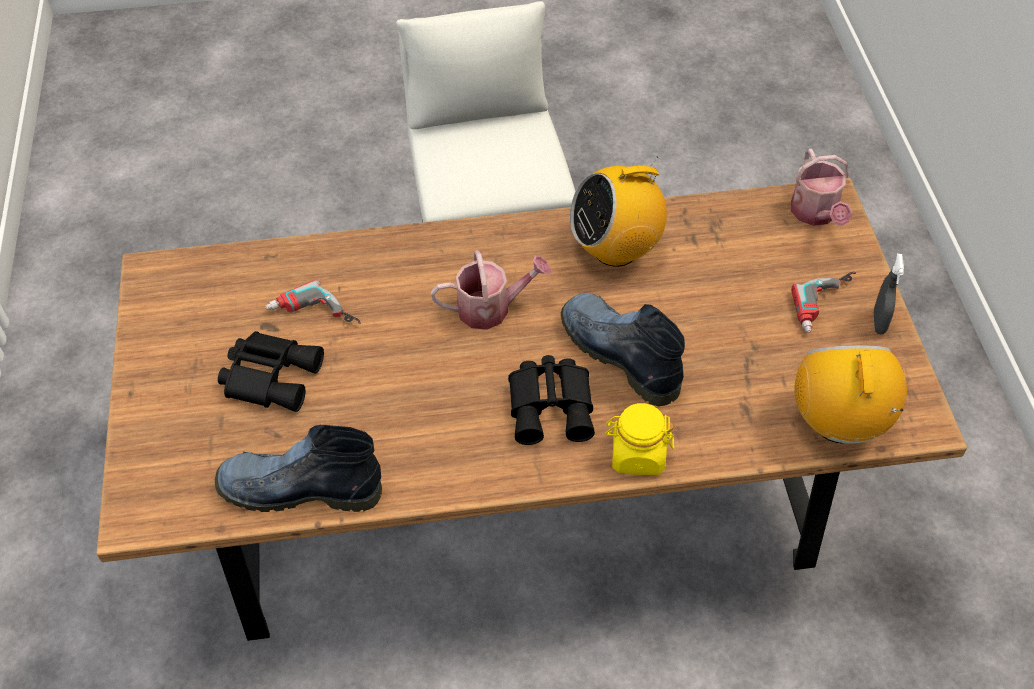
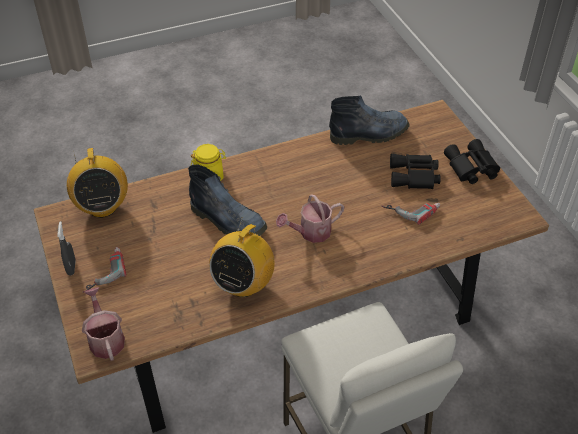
camera: 165 degrees right, 5 degrees down
(553, 405) = (259, 189): black binoculars -> black binoculars (470, 168)
(616, 249) = (243, 284): radio -> radio turned 150 degrees clockwise

